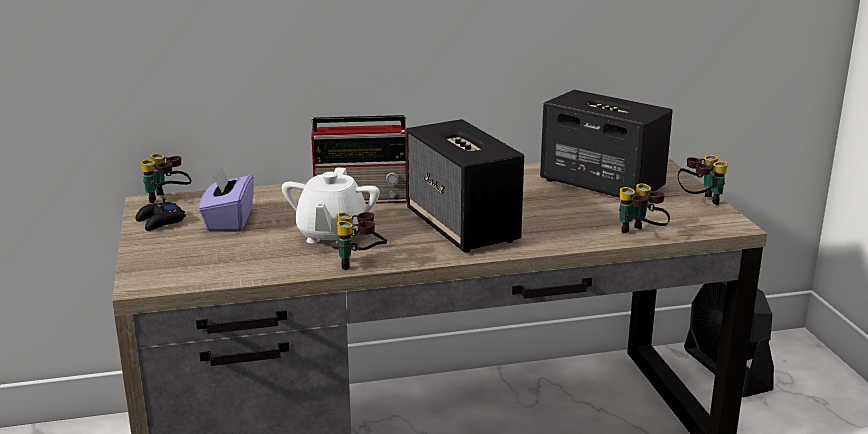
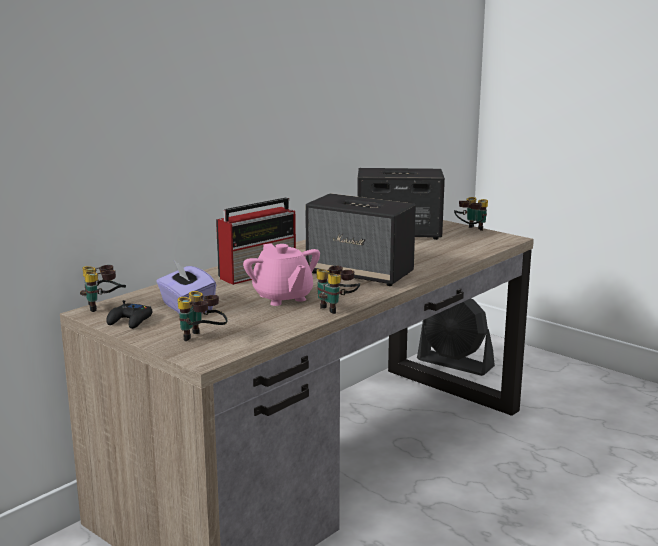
camera: 35 degrees left, 5 degrees down
(332, 235) = (282, 297): white teapot -> pink teapot
(640, 235) = (472, 254): binoculars -> binoculars (202, 339)

